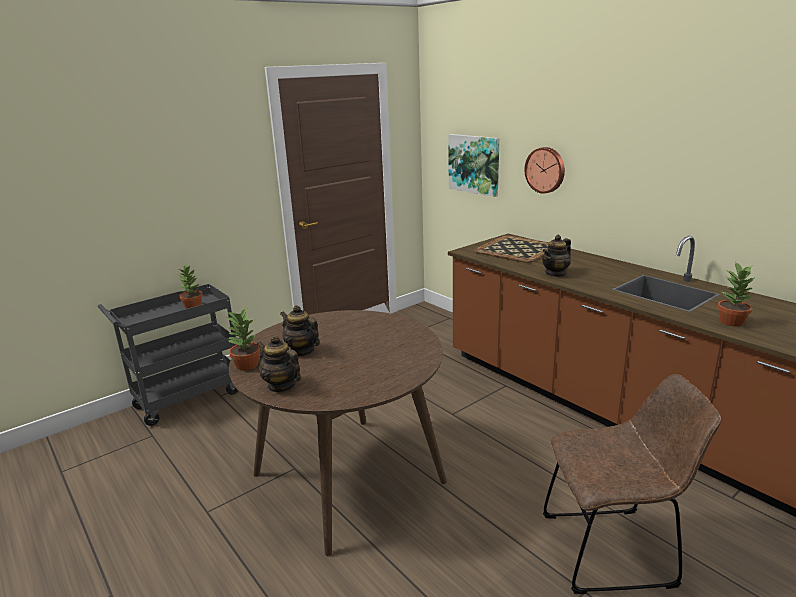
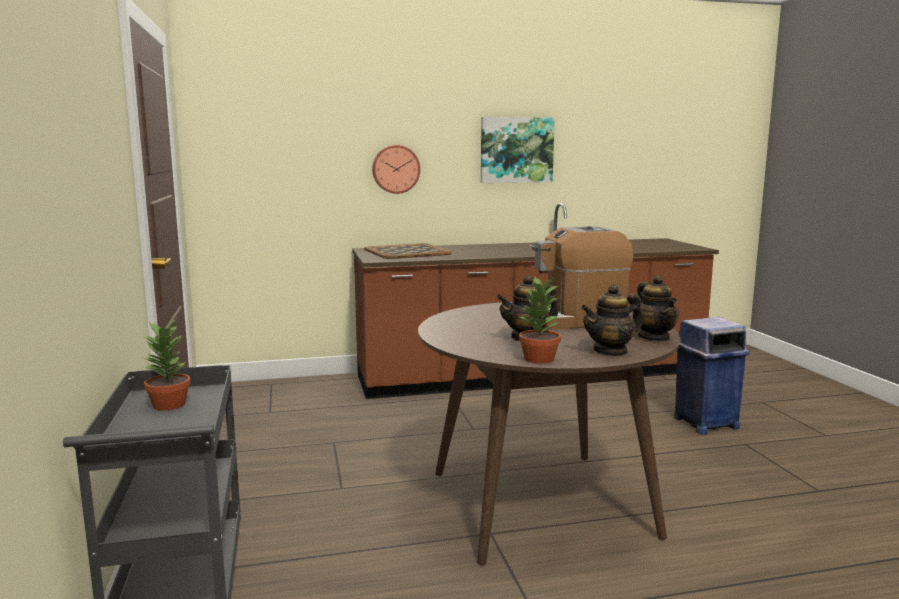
camera: 65 degrees left, 10 degrees down
(370, 355) = (569, 320): none -> coffee machine
(474, 164) = (290, 174): picture -> picture (516, 150)
(555, 273) = (491, 254): teapot -> teapot (654, 337)
(614, 549) = (704, 423): brown chair -> blue trash can
(731, 321) = (638, 248): potted plant -> none

